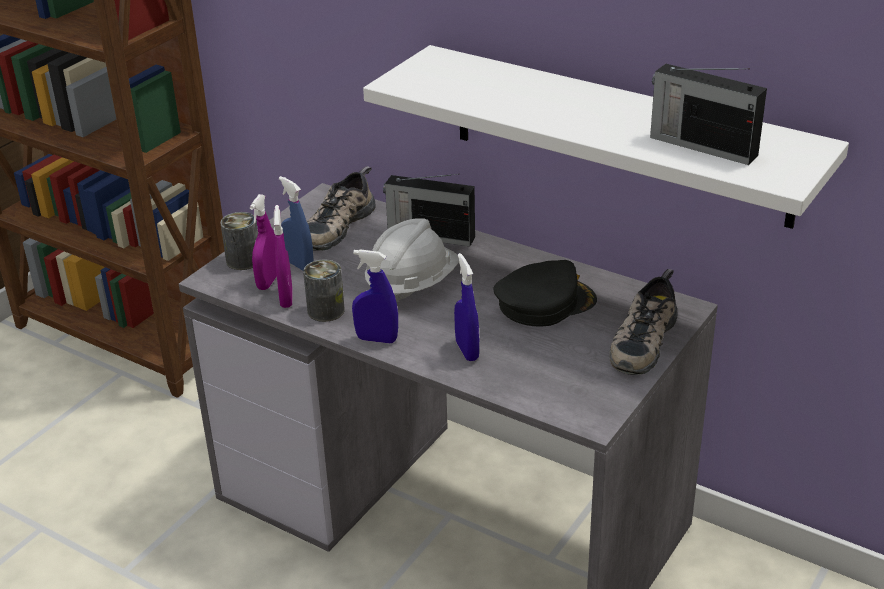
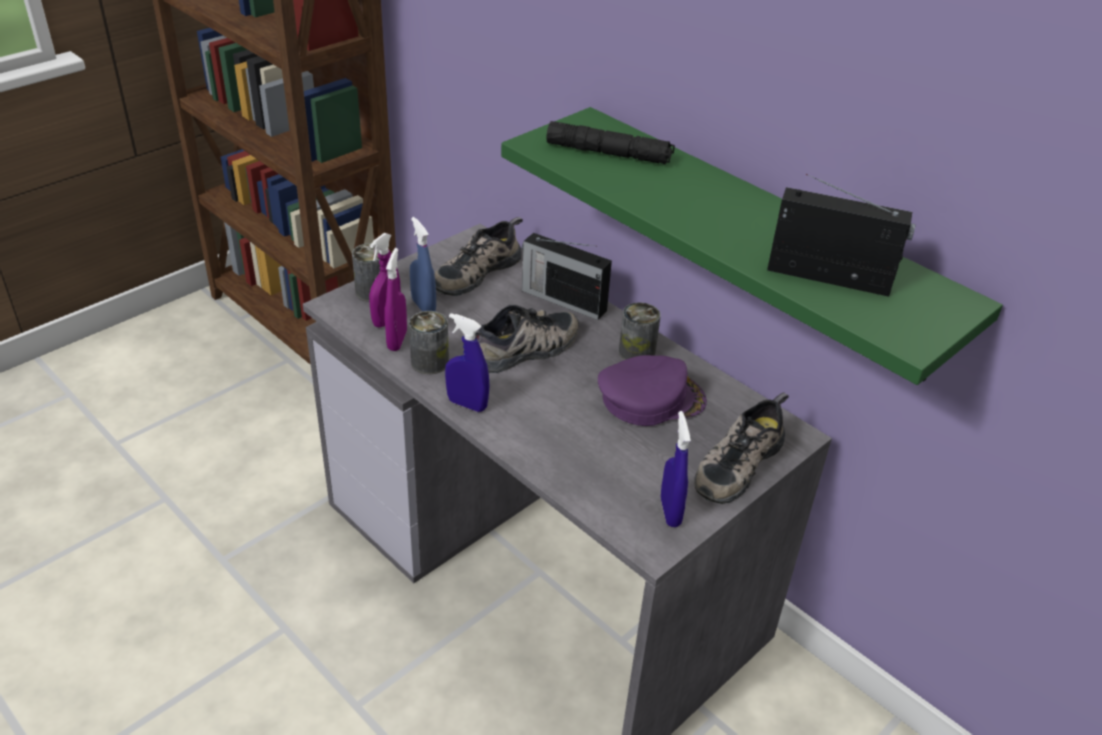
camera: 10 degrees right, 5 degrees up
(412, 285) = (524, 351): white hard hat -> shoe
(465, 80) = (609, 153): none -> black flashlight
(467, 351) = (552, 436): blue spray bottle -> blue spray bottle (670, 512)
(517, 267) = (637, 353): none -> can
(544, 302) = (650, 398): black cap -> purple cap
(619, 135) = (761, 240): white shelf -> green shelf
(701, 145) = (831, 277): radio -> radio turned 150 degrees clockwise

